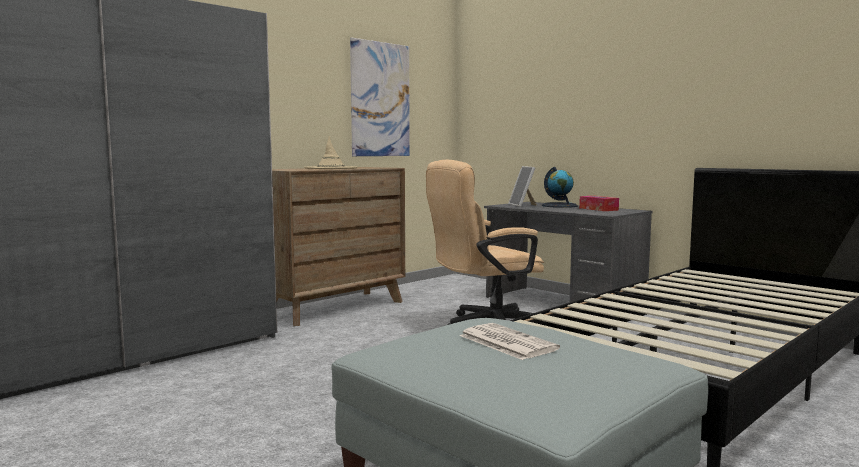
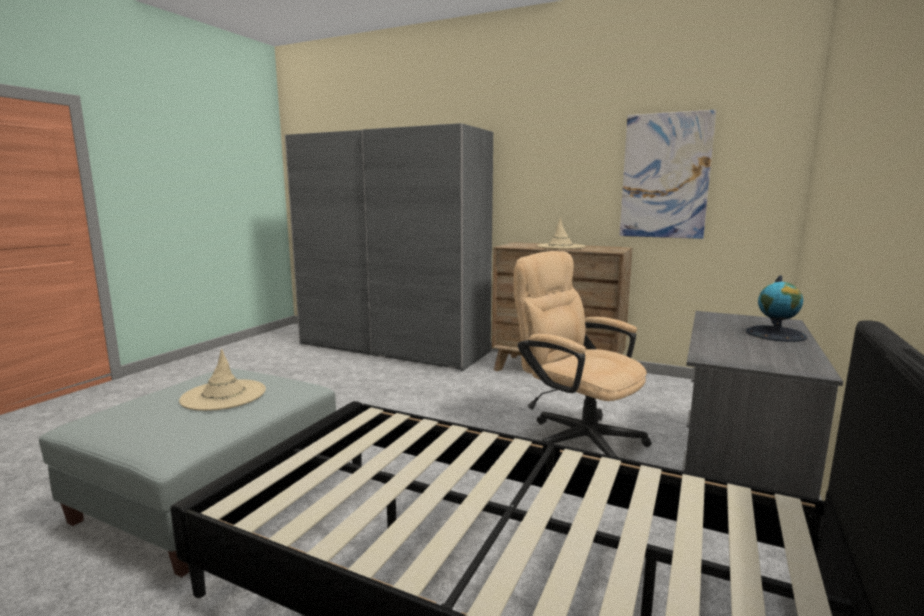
camera: 70 degrees right, 5 degrees up
(506, 342) = (223, 395): newspaper -> beige hat
(523, 205) = (735, 321): picture frame -> none
(598, 209) = (775, 352): tissue box -> none

